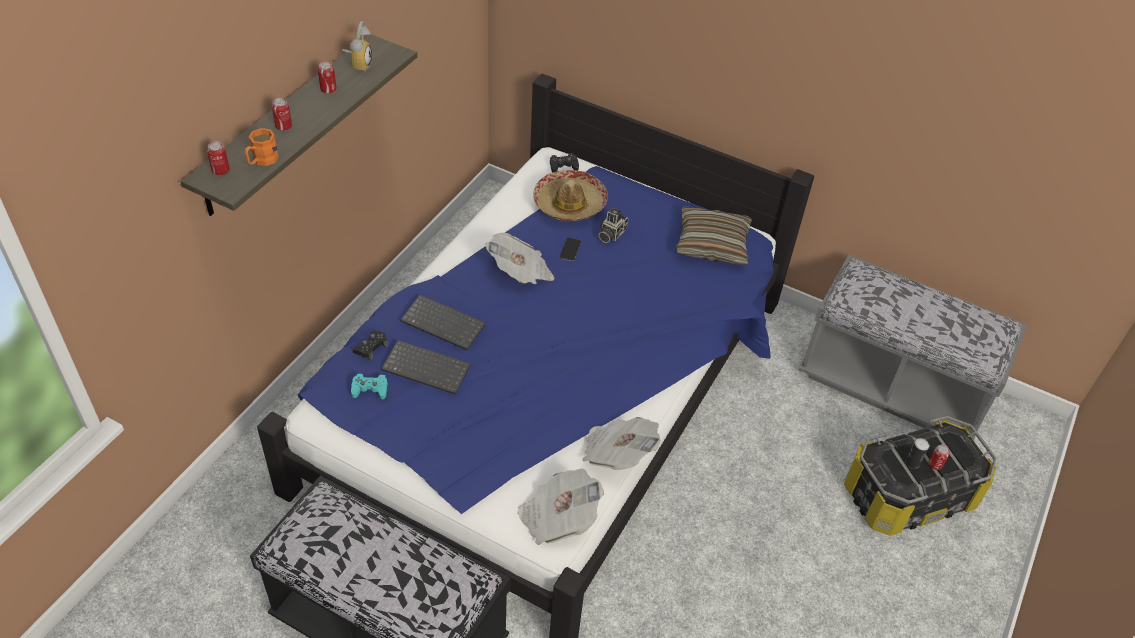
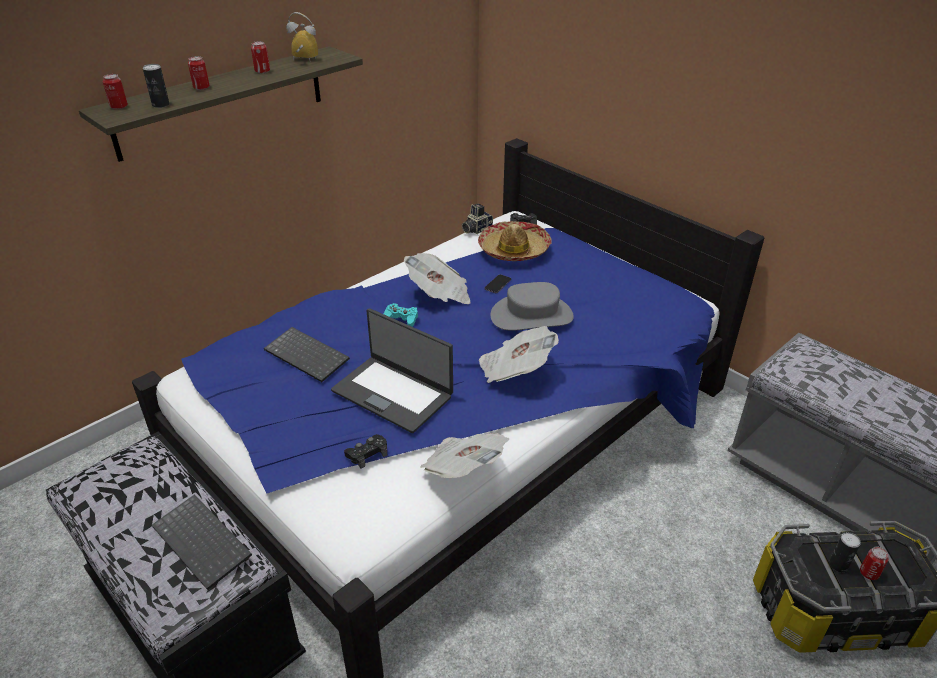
camera: 20 degrees right, 10 degrees down
(262, 161) = (160, 105): orange mug -> can
(358, 65) = (303, 60): alarm clock -> alarm clock turned 105 degrees counterclockwise
(370, 389) = (244, 364): turquoise game controller -> turquoise game controller (401, 319)
(371, 348) = (267, 331): black game controller -> black game controller (367, 454)
(444, 323) = (345, 322): keyboard -> keyboard (204, 542)
(526, 392) = (393, 393): none -> laptop
(558, 518) = (369, 521): newspaper -> newspaper (515, 370)
(610, 234) = (543, 277): camera -> camera (476, 229)
(617, 282) = (531, 315): none -> grey hat
(712, 244) = (646, 300): pillow -> none

